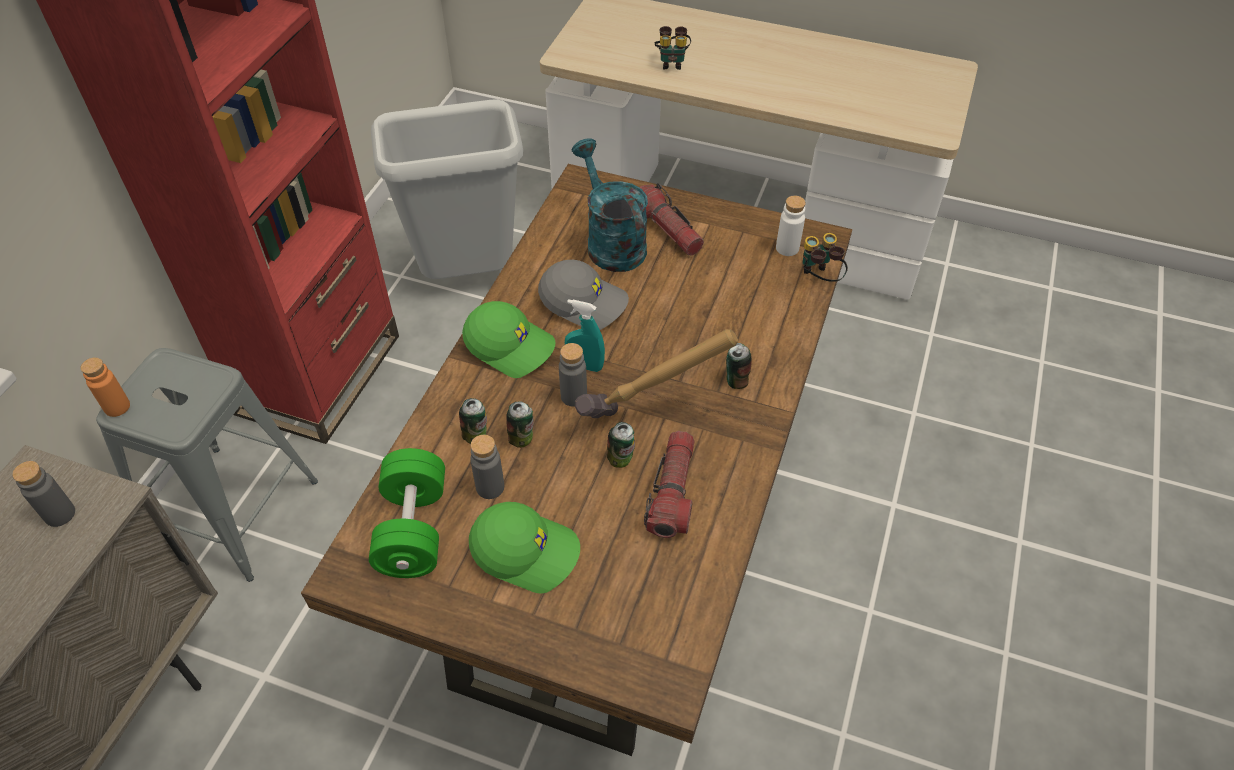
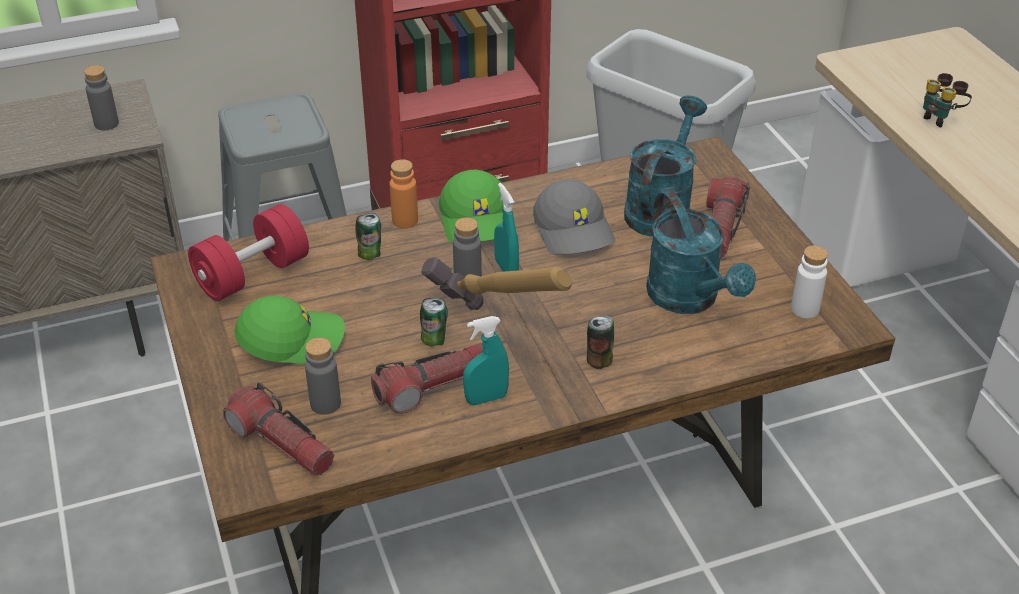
camera: 50 degrees right, 10 degrees down
(117, 407) = (238, 109): orange bottle -> orange bottle (405, 220)
(413, 529) = (252, 275): green dumbbell -> red dumbbell
(490, 487) = (330, 289): grey bottle -> grey bottle (325, 404)
(522, 438) = (394, 278): can -> none
(527, 550) = (292, 339): green cap -> green cap turned 75 degrees counterclockwise
(645, 631) = (281, 443): none -> flashlight
(715, 469) = (486, 398): none -> turquoise spray bottle
(722, 293) = (690, 299): none -> turquoise watering can
(818, 279) = (793, 348): binoculars -> none

